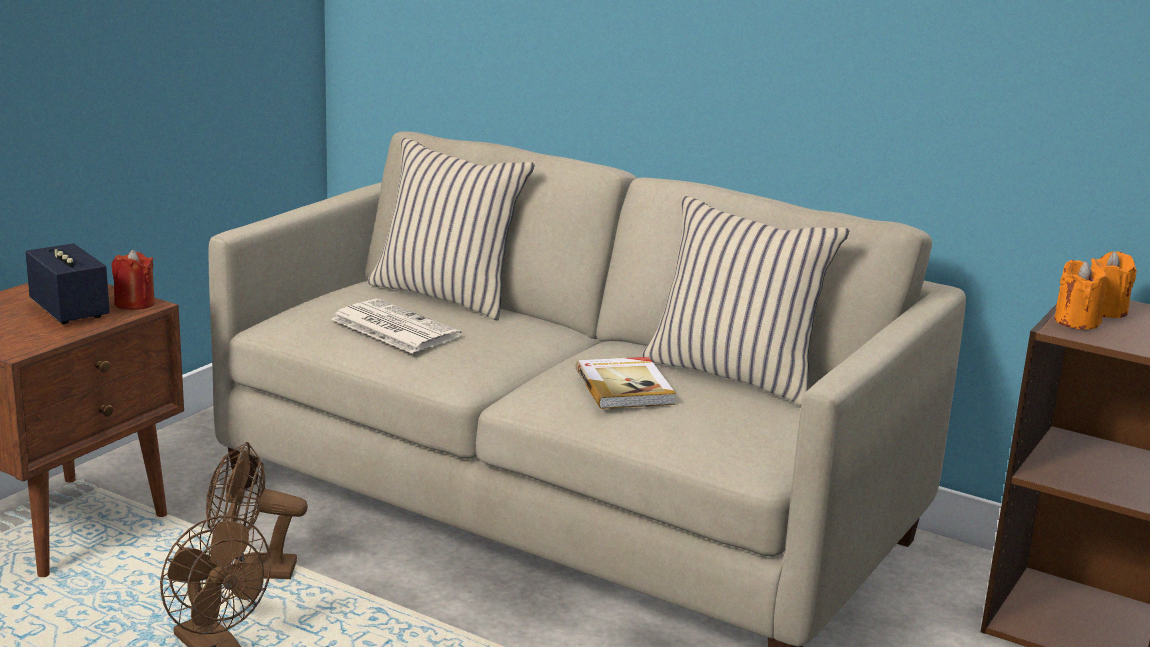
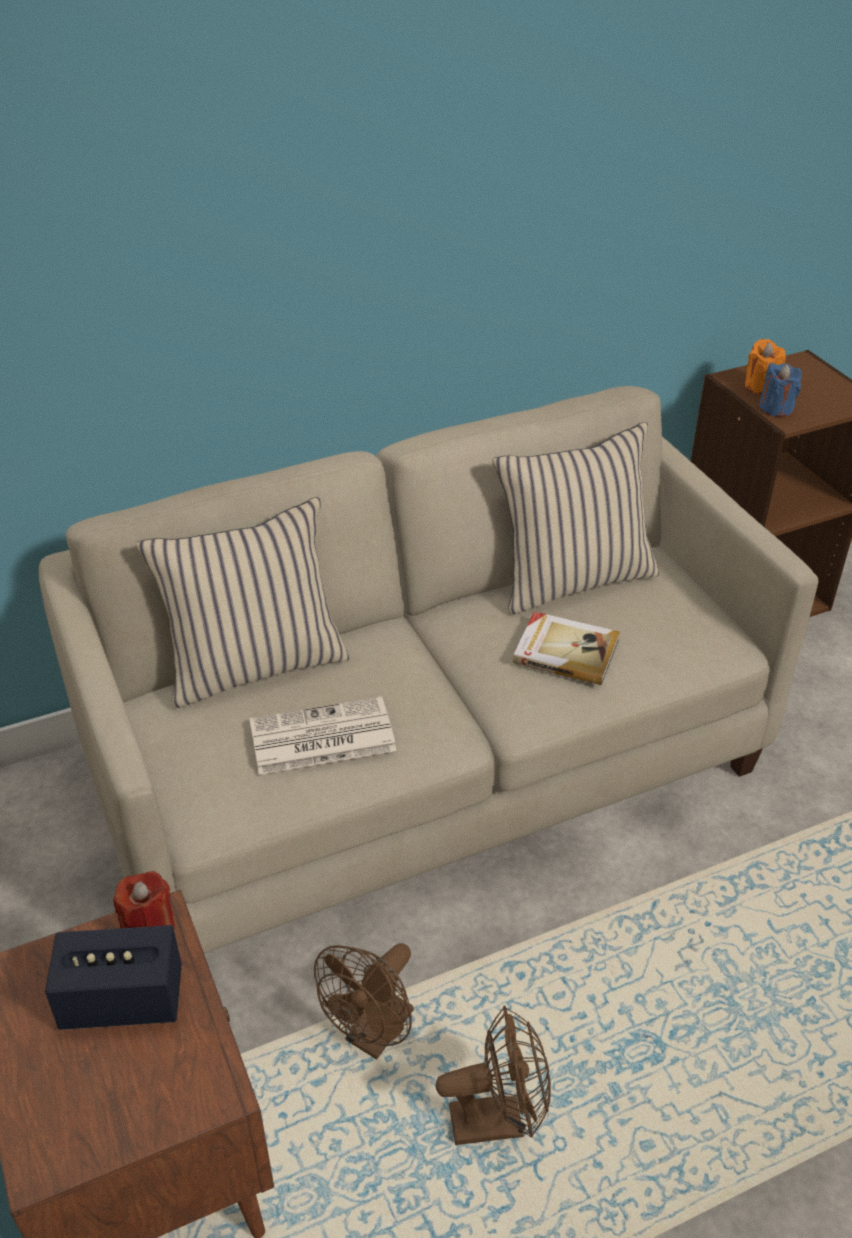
camera: 55 degrees left, 20 degrees up
(1076, 322) = (776, 408): orange candle -> blue candle

